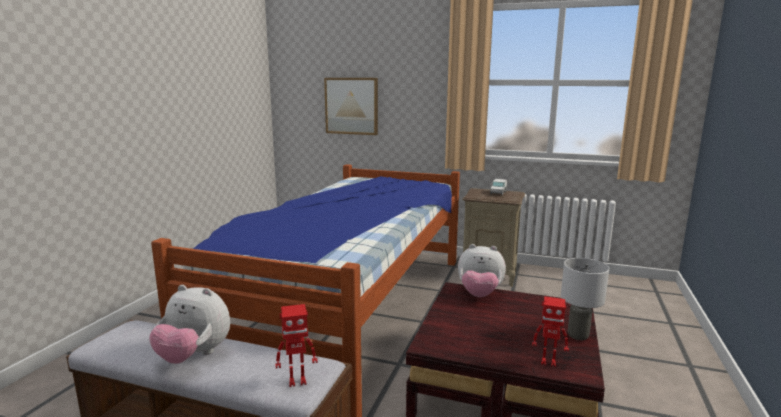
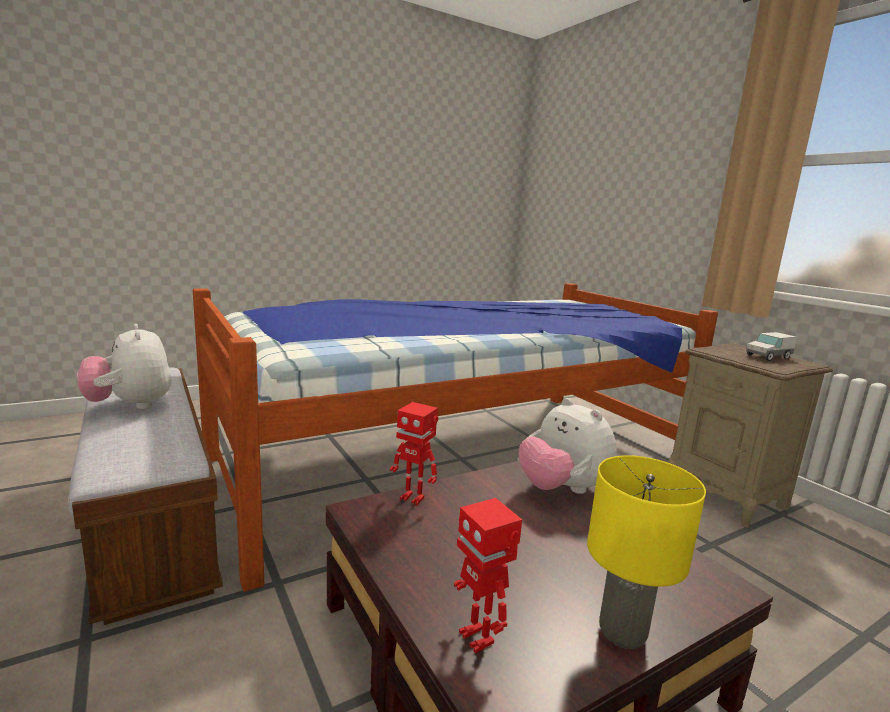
camera: 40 degrees right, 0 degrees up
(297, 381) = (124, 462): toy robot -> toy robot (413, 498)
(351, 106) = (600, 206): picture -> none
(579, 336) = (624, 635): white table lamp -> yellow table lamp

